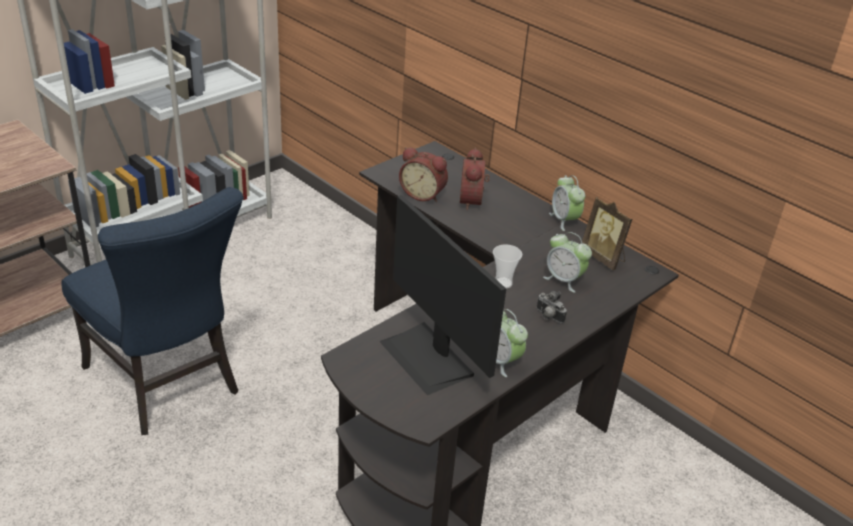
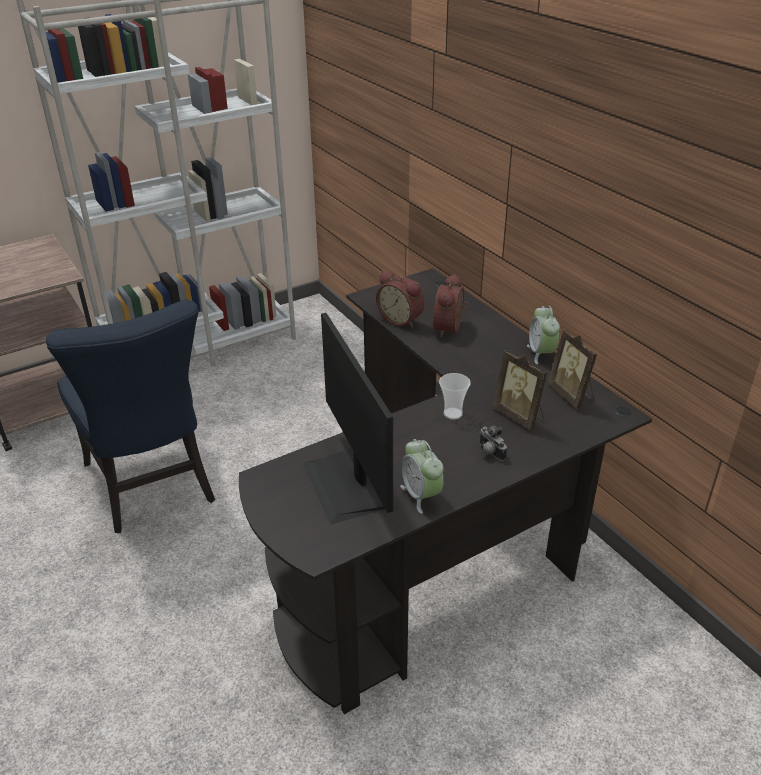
camera: 15 degrees right, 0 degrees up
(564, 280) = (520, 415): alarm clock -> picture frame

